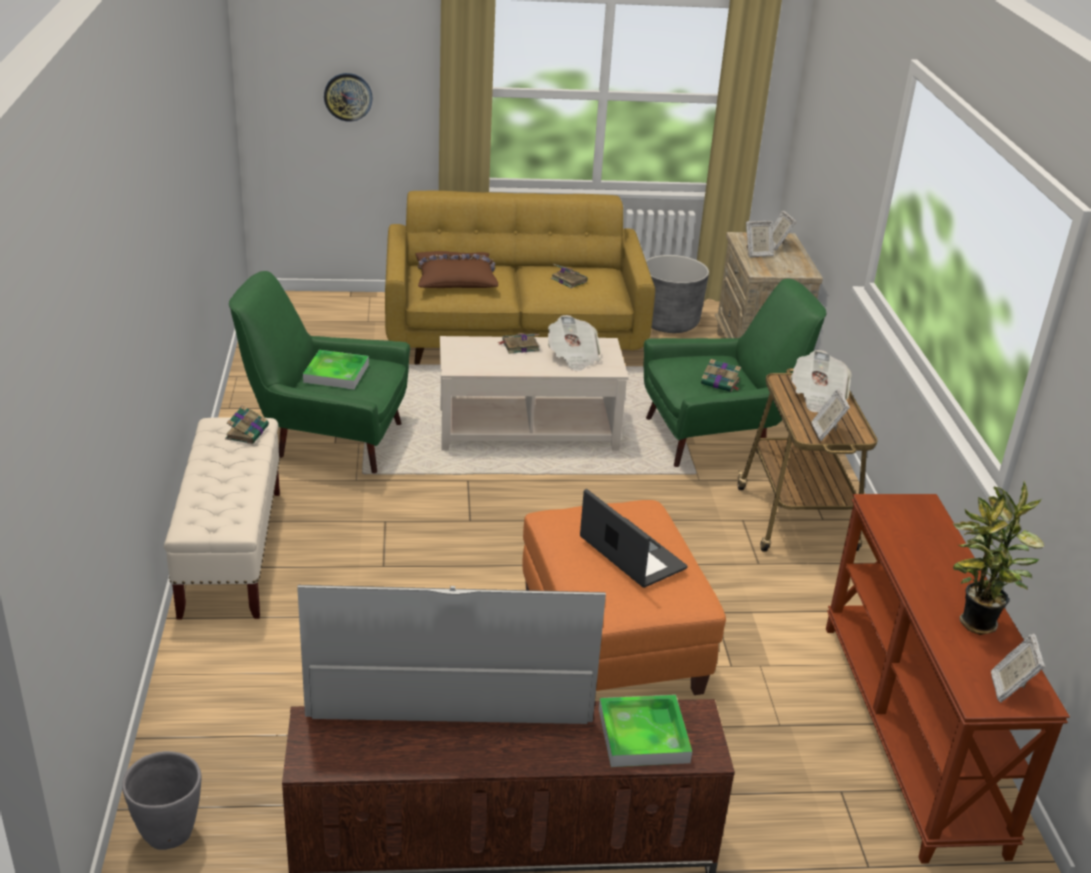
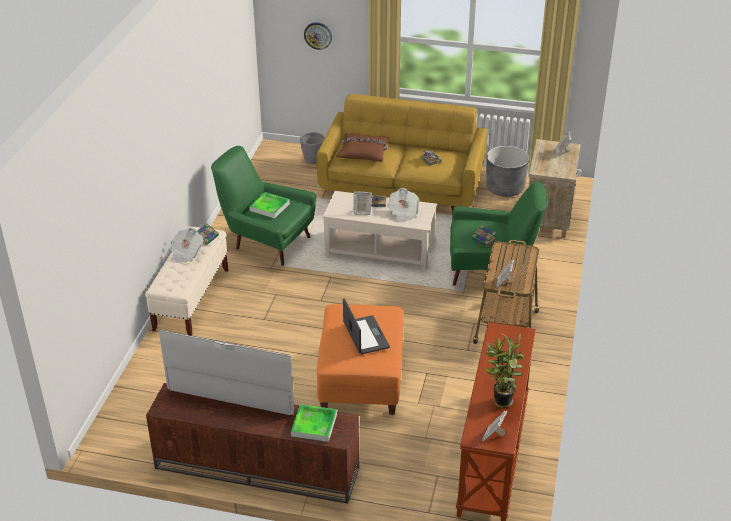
camera: 20 degrees right, 5 degrees up
(170, 834) = (114, 431): grey planter -> grey planter (313, 161)
(757, 254) = (545, 157): picture frame -> picture frame (362, 212)
(818, 397) = (515, 260): newspaper -> newspaper (186, 254)

